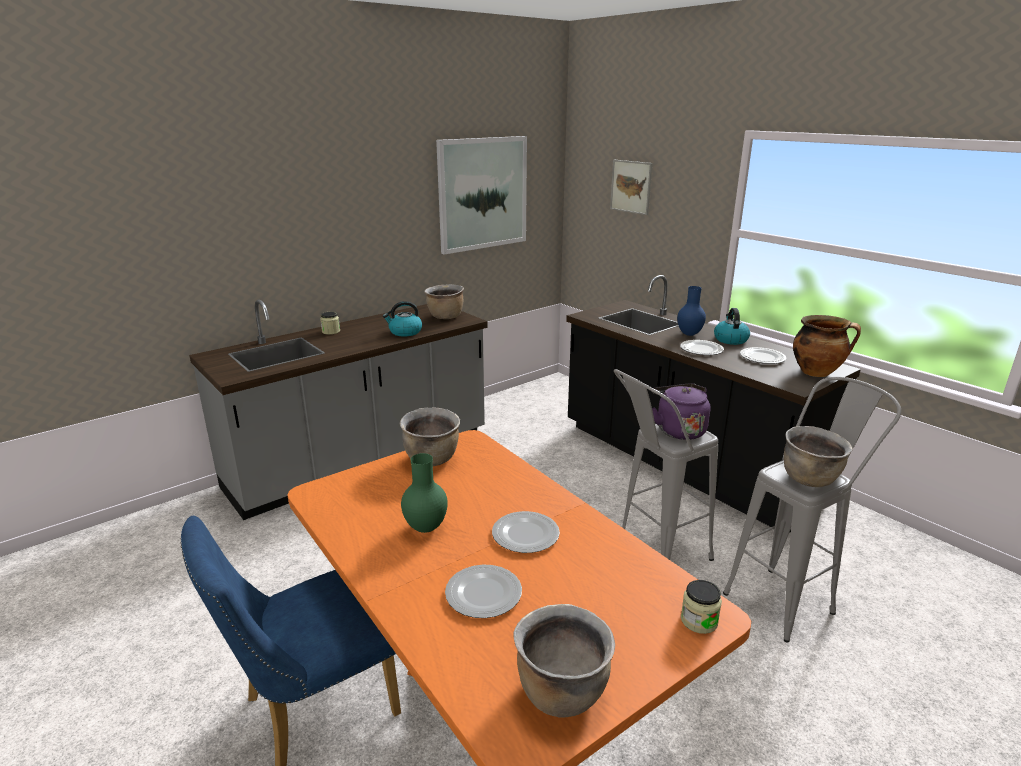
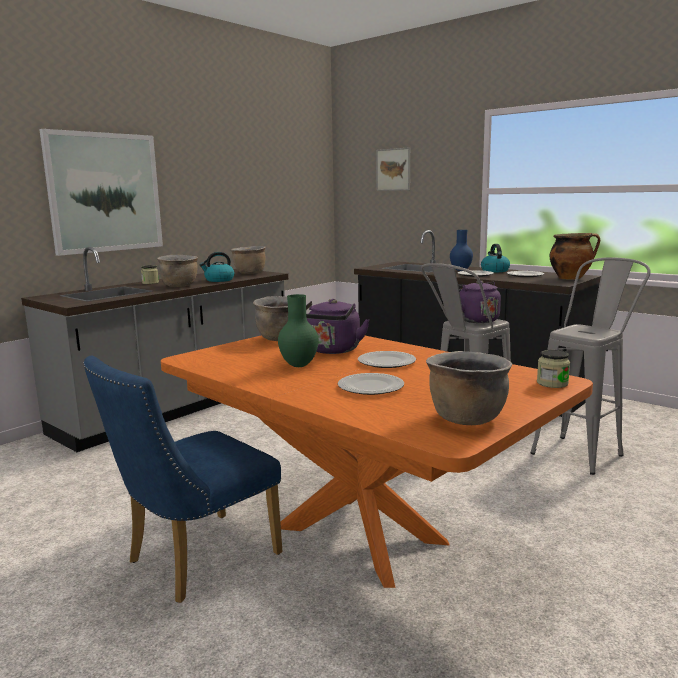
camera: 10 degrees left, 10 degrees down
(476, 497) = (332, 351): none -> purple kettle
(483, 194) = (270, 178): picture -> picture (105, 192)
(810, 479) = (591, 332): brown cooking pot -> brown cooking pot (180, 286)

